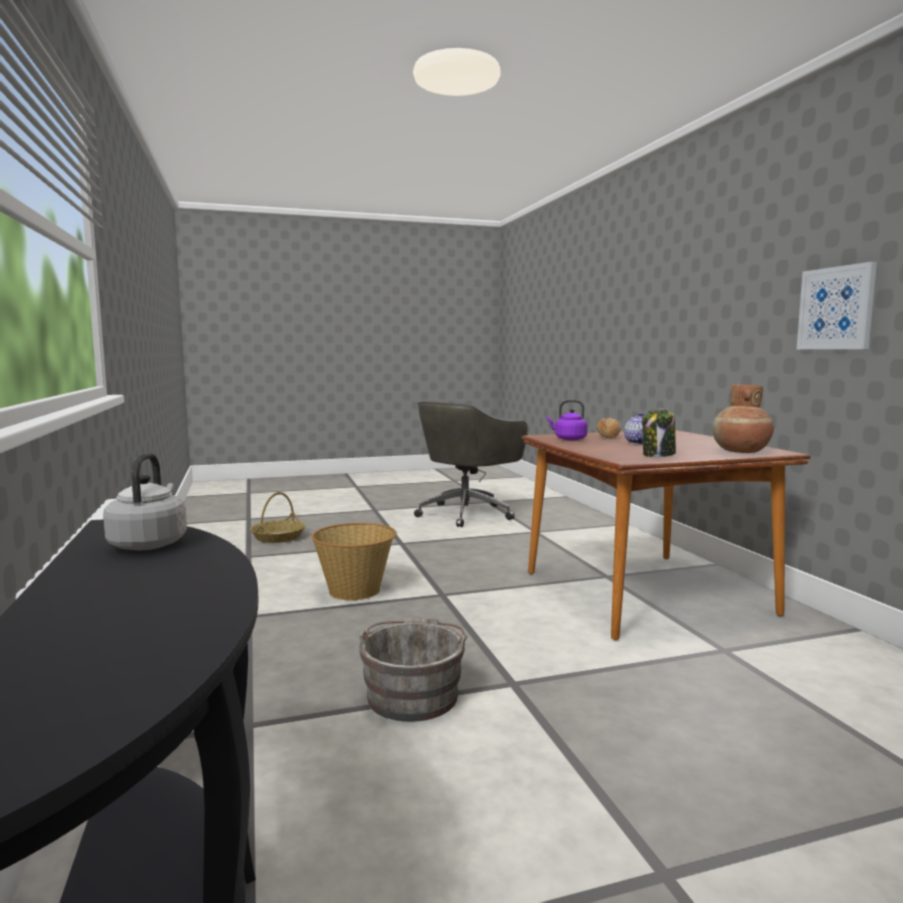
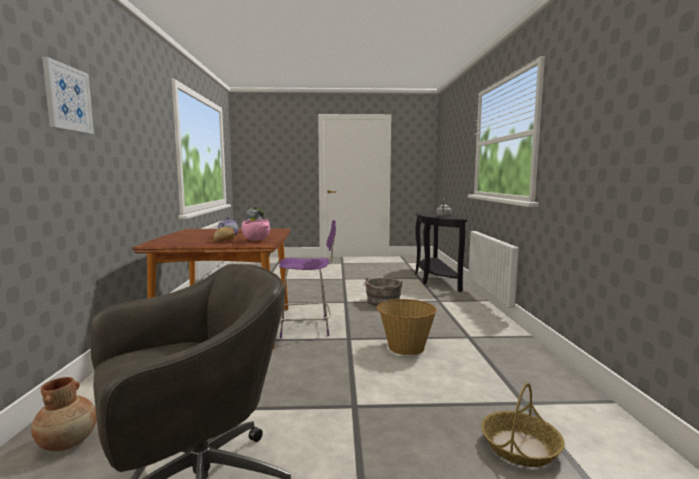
camera: 165 degrees left, 0 degrees up
(522, 604) = (307, 328): none -> purple chair
(568, 439) = (257, 240): purple kettle -> pink bowl
(740, 451) = (208, 230): brown vase -> brown vase (68, 442)
(836, 308) = (157, 157): picture -> picture (67, 98)

